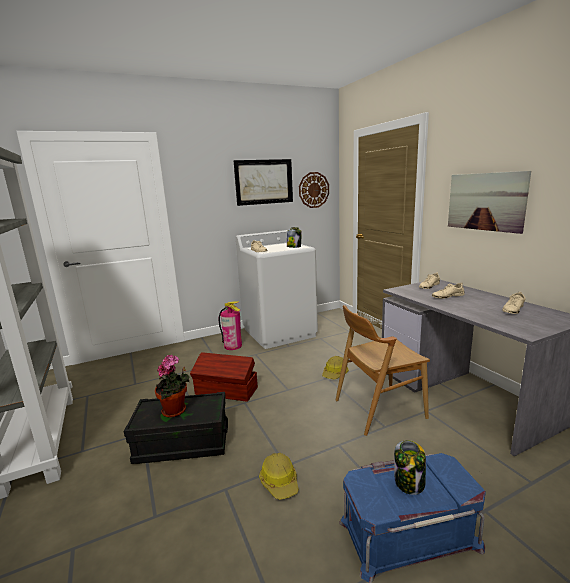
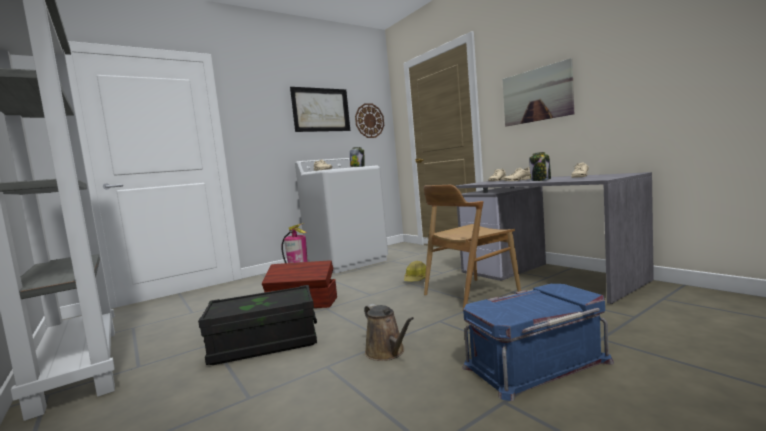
camera: 10 degrees left, 10 degrees down
(176, 411) = (257, 302): potted plant -> none
(280, 482) = (387, 352): hard hat -> brown watering can
(409, 482) = (529, 301): jar -> jar (541, 180)

